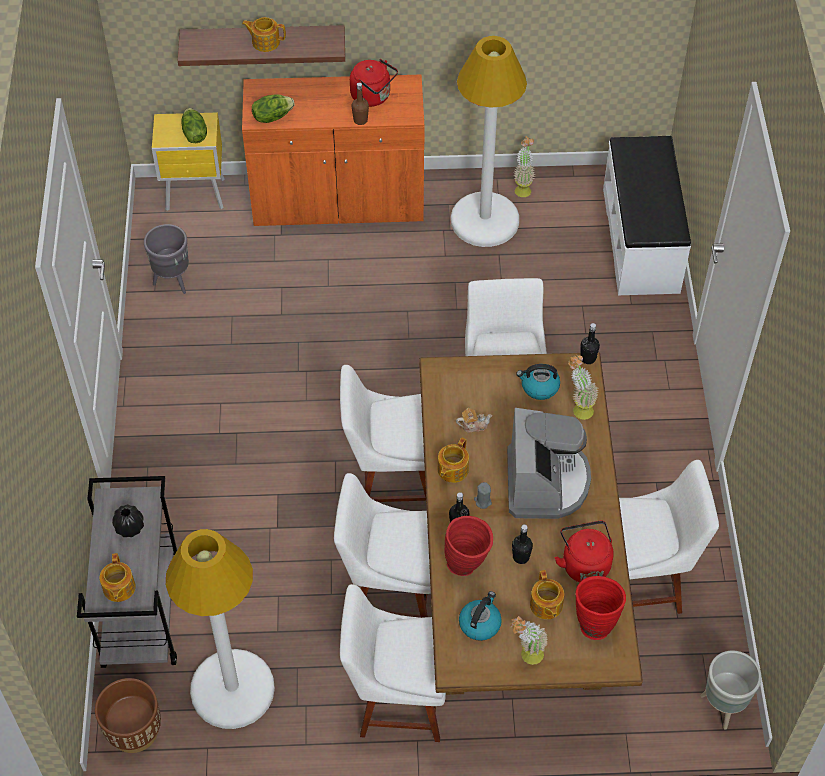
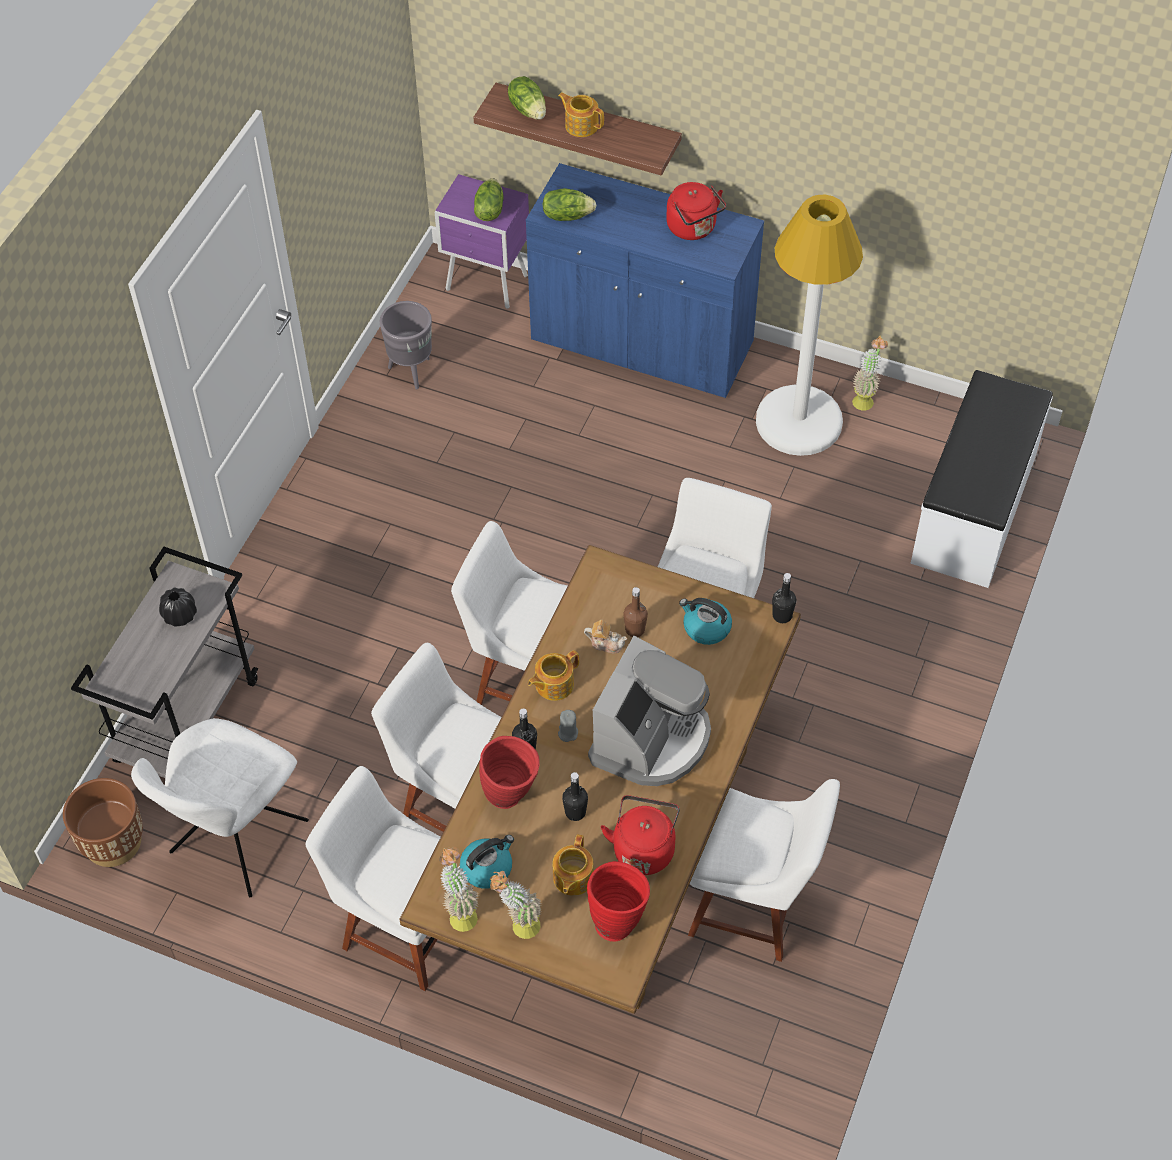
camera: 25 degrees right, 0 degrees up
(118, 588) = (133, 676): teapot -> none
(196, 195) = (488, 284): yellow nightstand -> purple nightstand
(217, 42) = (528, 109): none -> lettuce
(232, 689) = (236, 840): white floor lamp -> white chair
(338, 201) = (641, 343): orange cabinet -> blue cabinet
(360, 120) = (664, 251): brown bottle -> brown bottle (635, 629)
(578, 408) = (738, 669): potted plant -> potted plant (460, 912)
(723, 707) = (770, 1090): grey planter -> none

